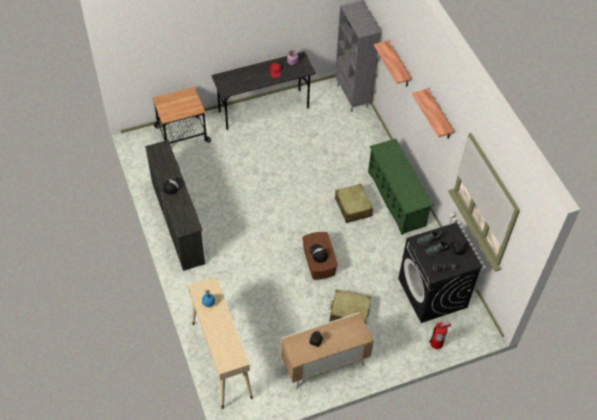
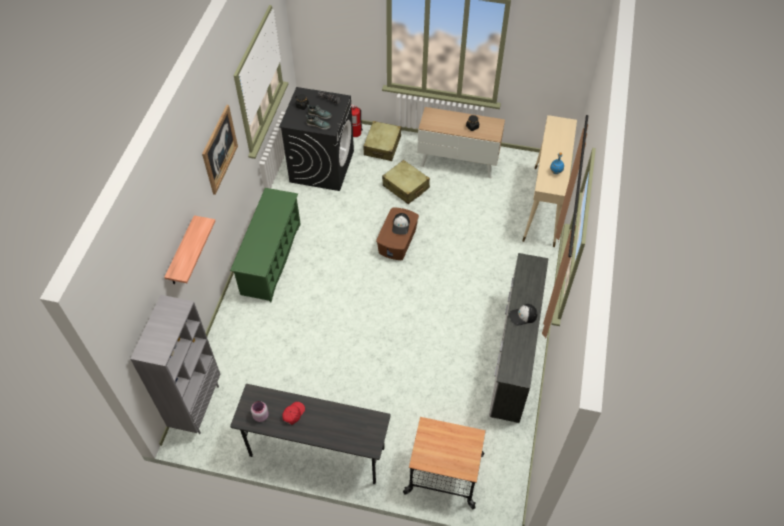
camera: 145 degrees left, 0 degrees up
(353, 207) = (321, 273): beige suitcase -> beige suitcase (382, 146)
(439, 116) = (219, 149): shelf -> picture

